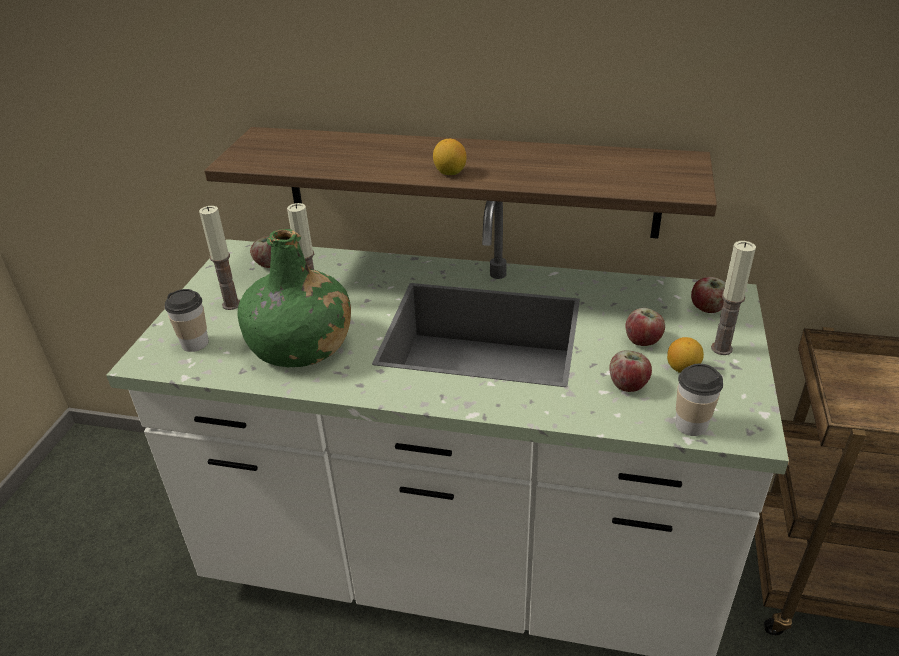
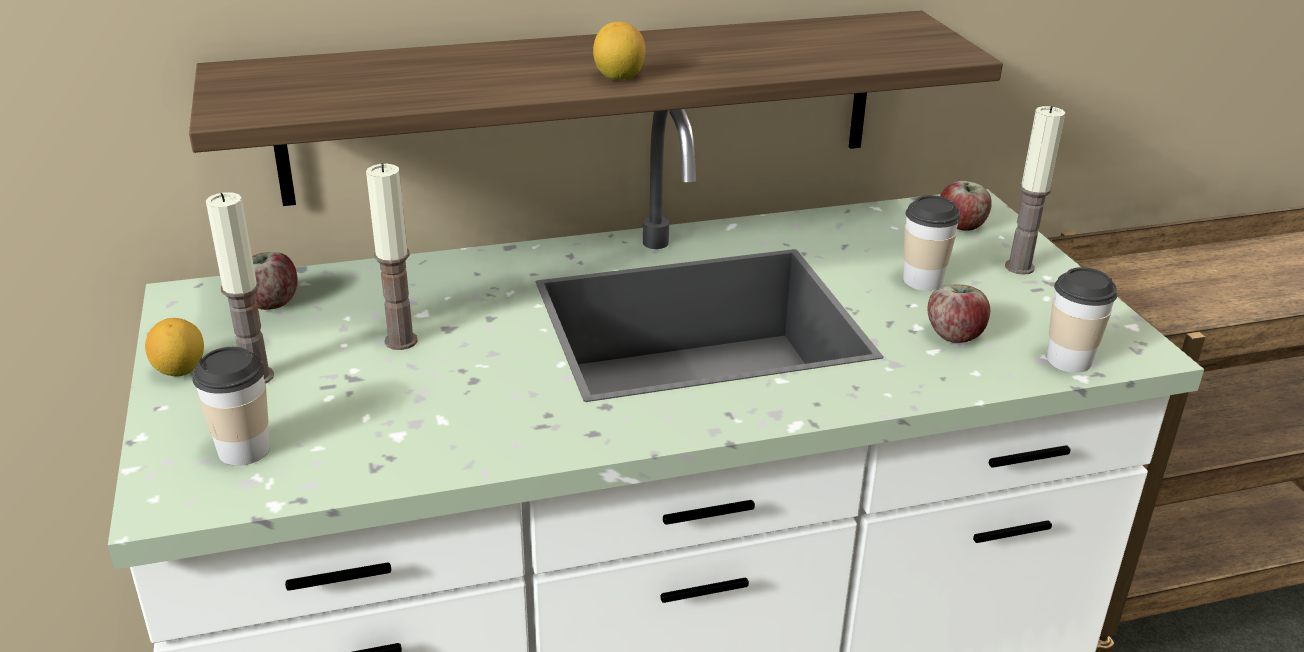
camera: 30 degrees left, 5 degrees down
(300, 345) = (442, 405): green bottle -> none
(643, 341) = (922, 280): apple -> cup
(682, 369) = (999, 301): lemon -> lemon (180, 370)

